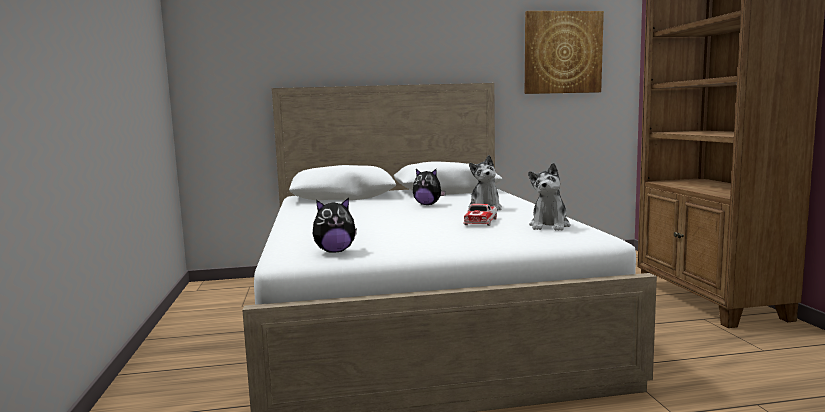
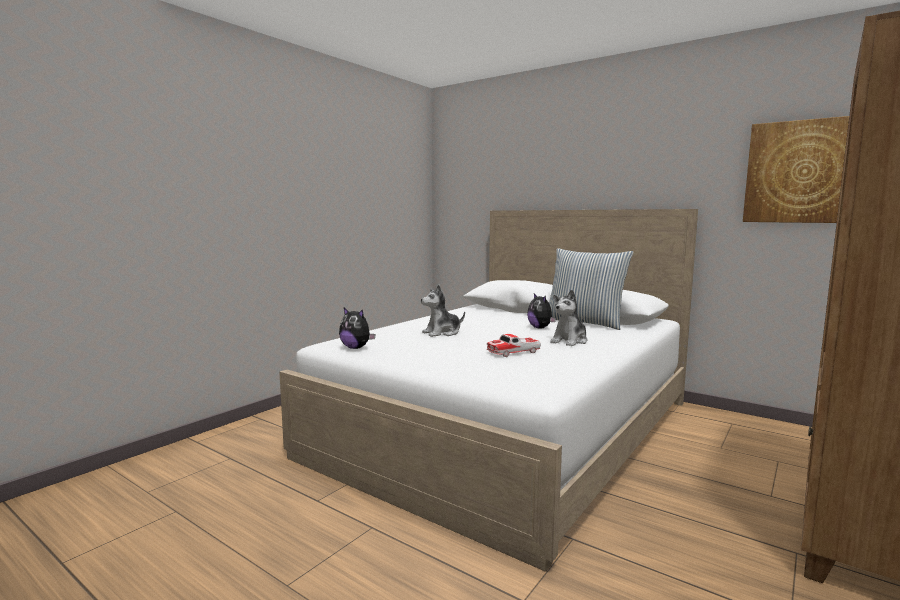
camera: 45 degrees right, 0 degrees up
(443, 196) = (584, 322): none -> pillow
(549, 226) = (547, 370): plush toy -> plush toy (442, 333)

